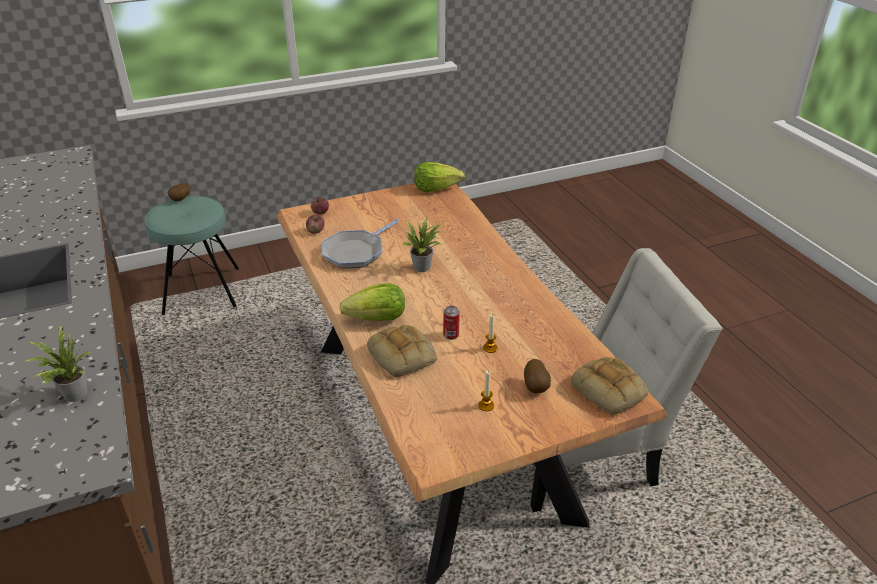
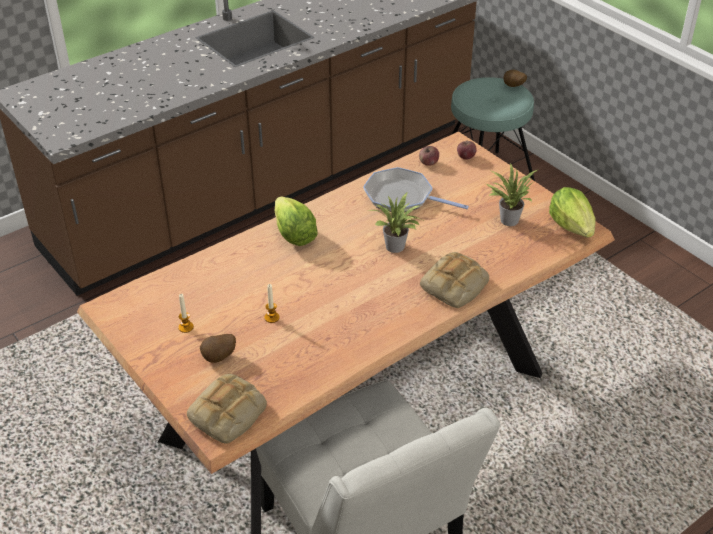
camera: 75 degrees right, 5 degrees up
(72, 394) = (129, 104): potted plant -> potted plant (507, 219)
(403, 356) = (243, 262): bread -> bread (455, 286)
(451, 335) = (284, 287): can -> none

